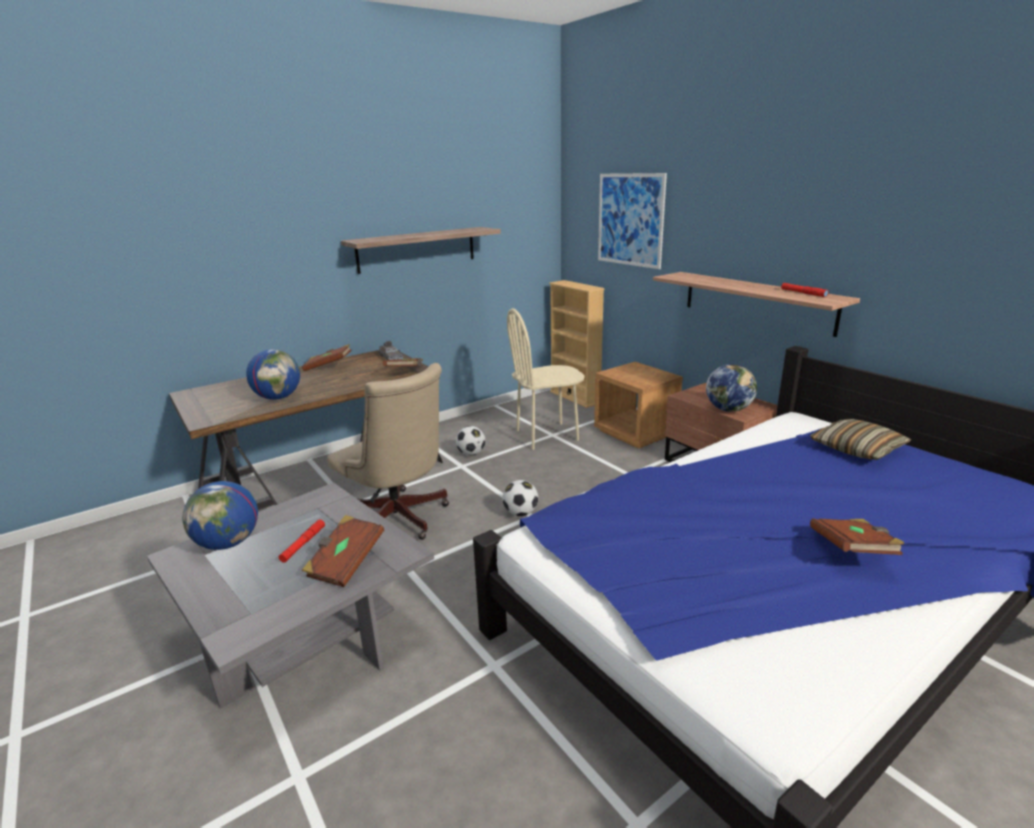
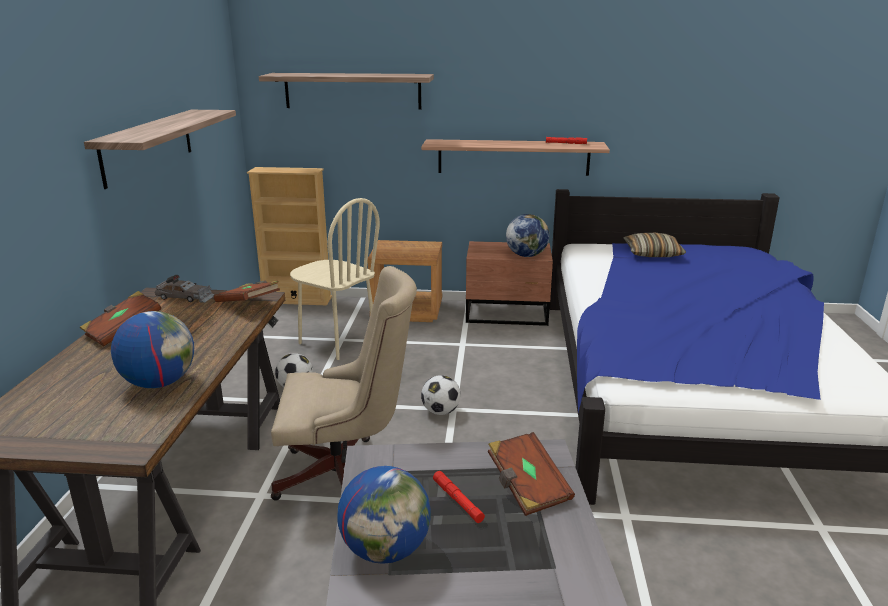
camera: 50 degrees left, 0 degrees up
(547, 435) = (337, 342): beige chair -> beige chair turned 75 degrees counterclockwise
(630, 220) = (352, 91): picture -> shelf
(852, 550) = (764, 305): brown book -> none

